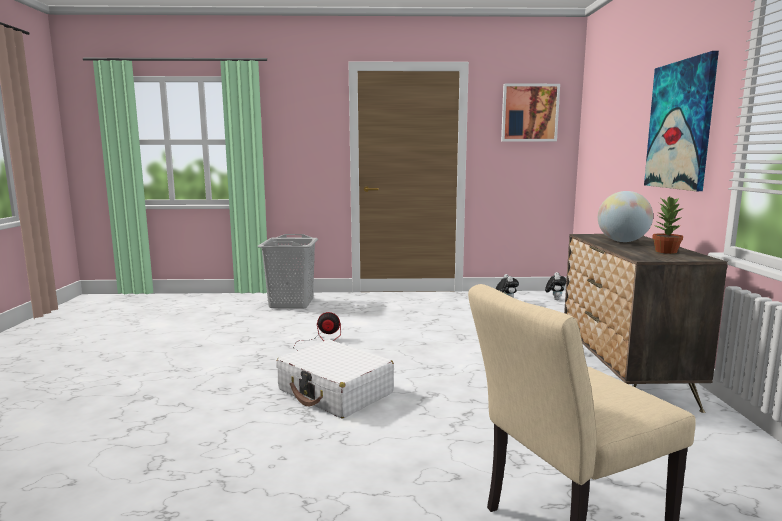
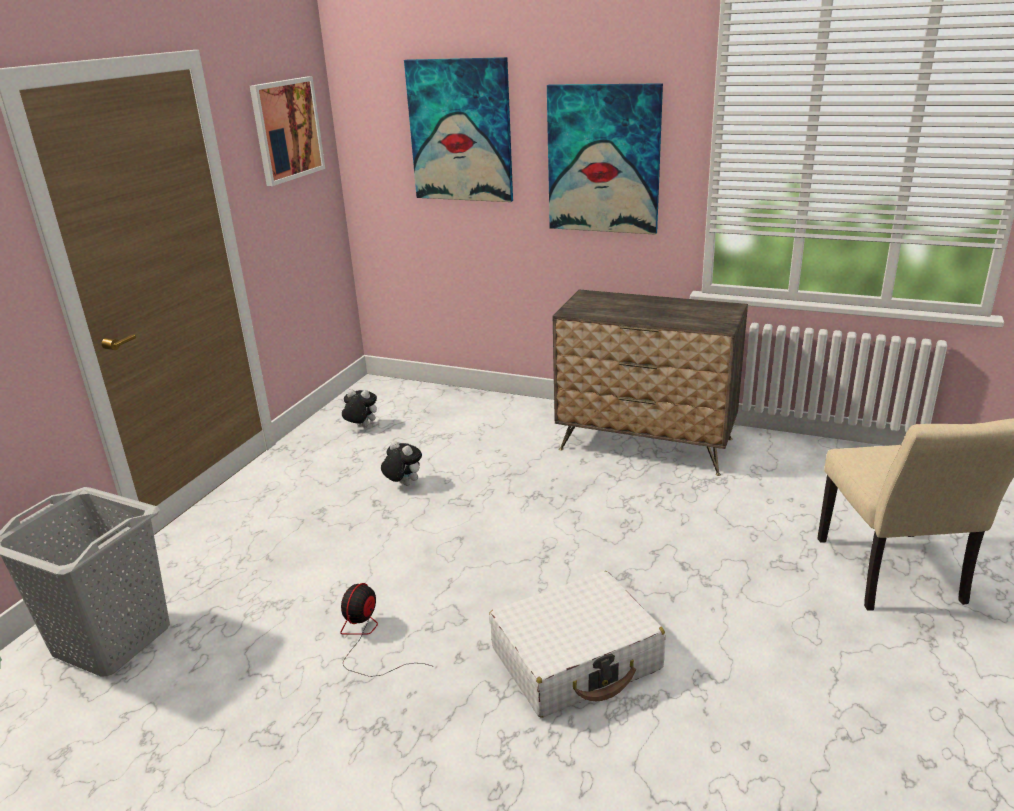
camera: 65 degrees left, 15 degrees up
(555, 299) = (391, 394): plush toy -> plush toy (403, 484)
(620, 113) = (460, 131): none -> picture
(622, 241) = (625, 308): globe -> none
(665, 251) = (692, 309): potted plant -> none

